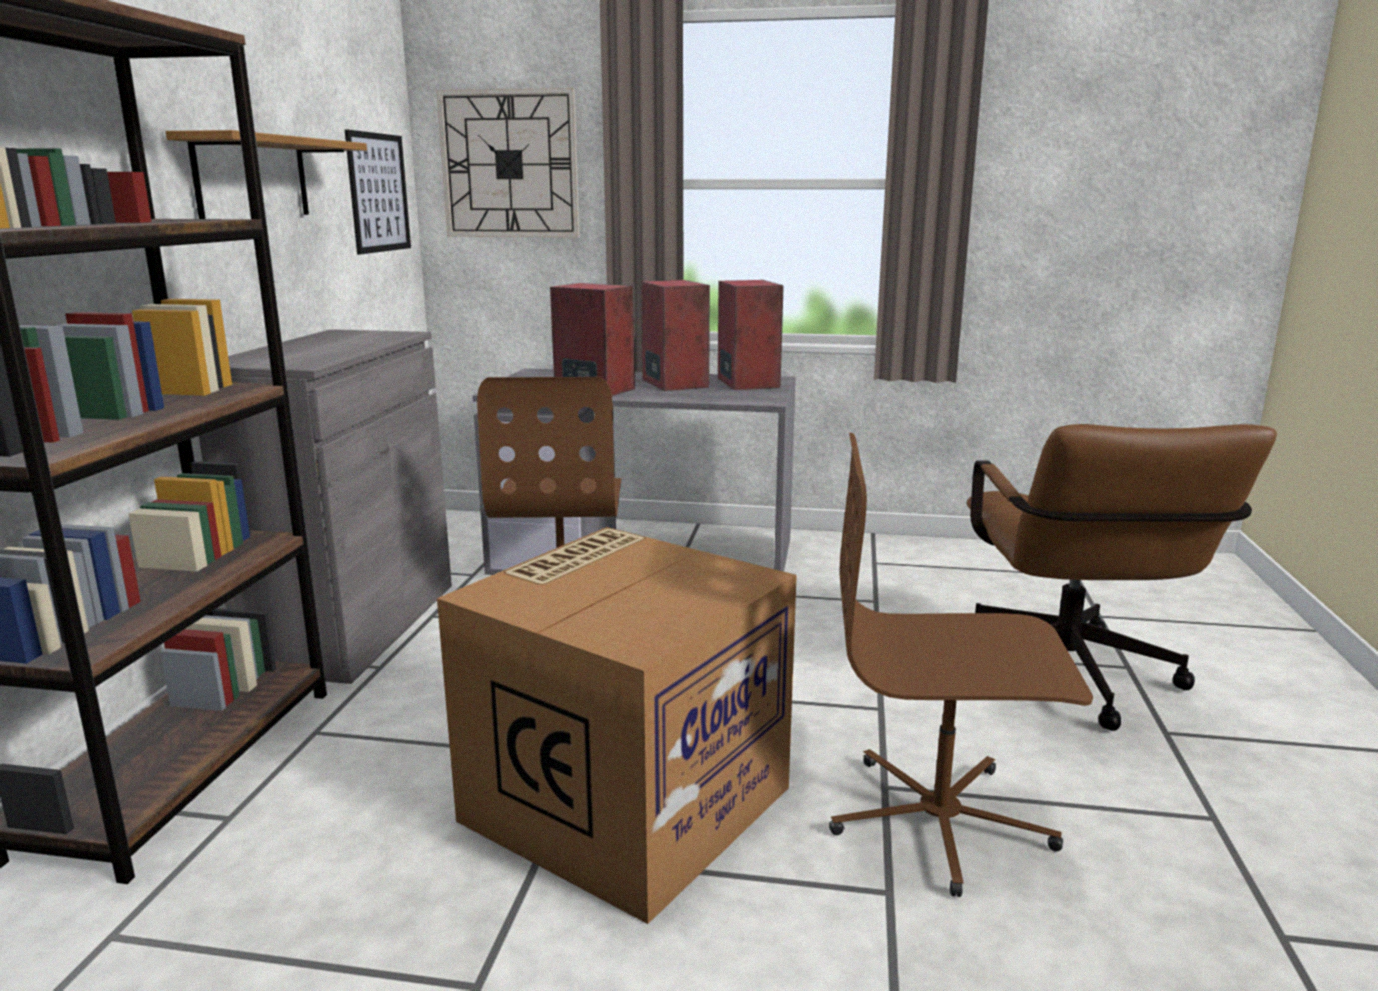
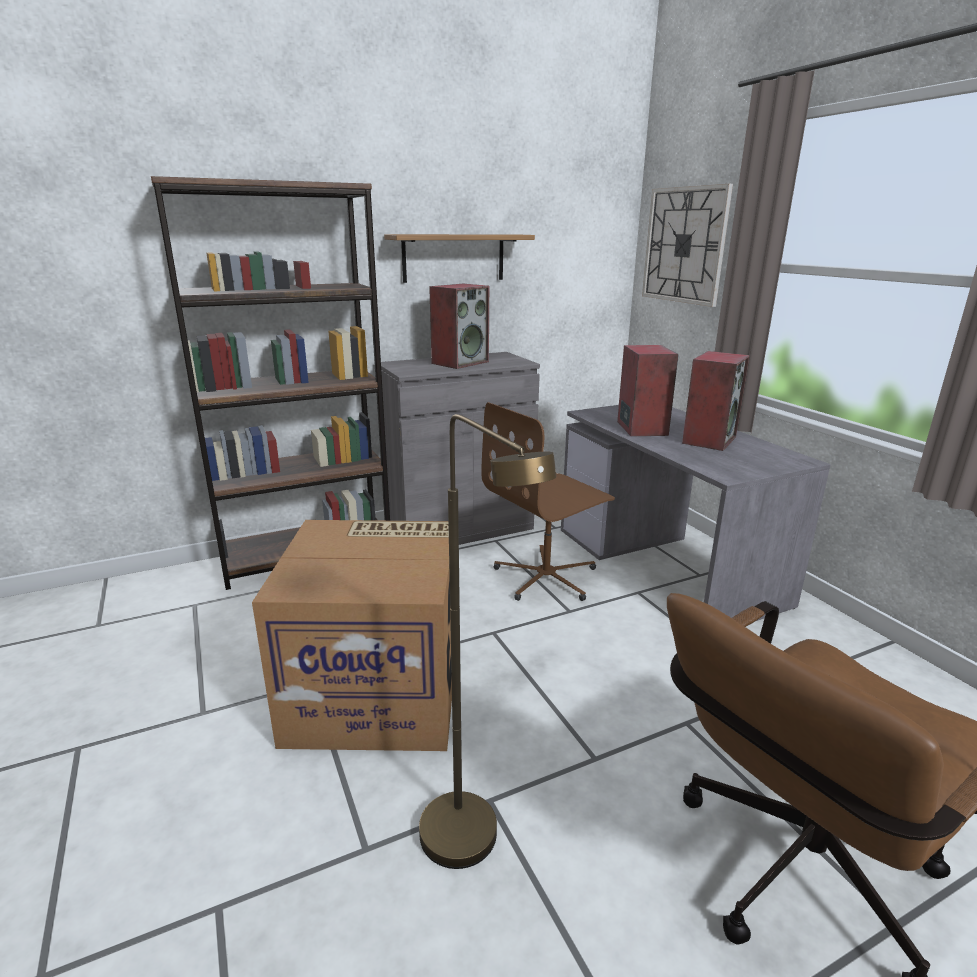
camera: 55 degrees right, 5 degrees up
(378, 193) = (585, 264): picture -> none
(746, 383) = (765, 456): speaker -> speaker (460, 362)
(940, 820) = (471, 849): brown office chair -> brown floor lamp

